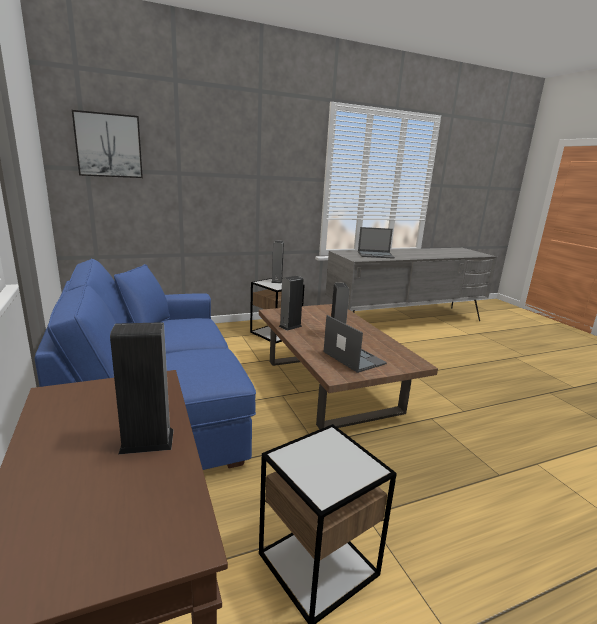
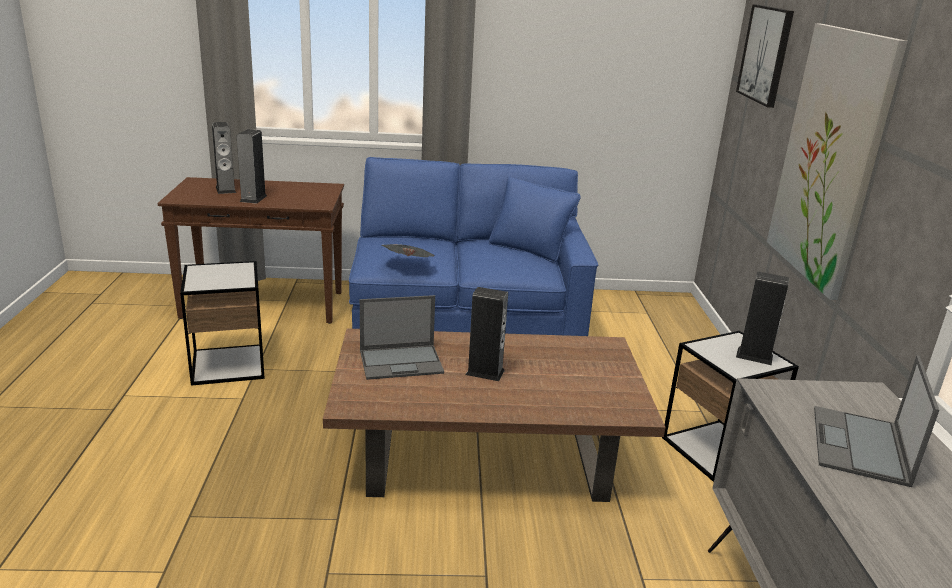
camera: 110 degrees right, 5 degrees up
(222, 358) = (409, 265): none -> newspaper
(223, 191) = (829, 157): none -> picture
(290, 326) = (538, 345): speaker -> speaker (225, 189)

